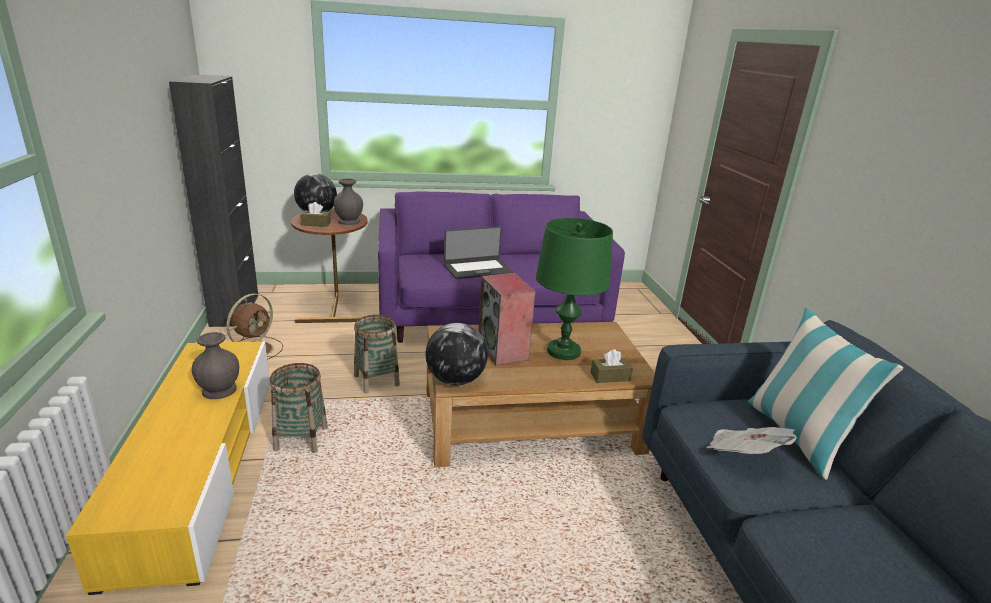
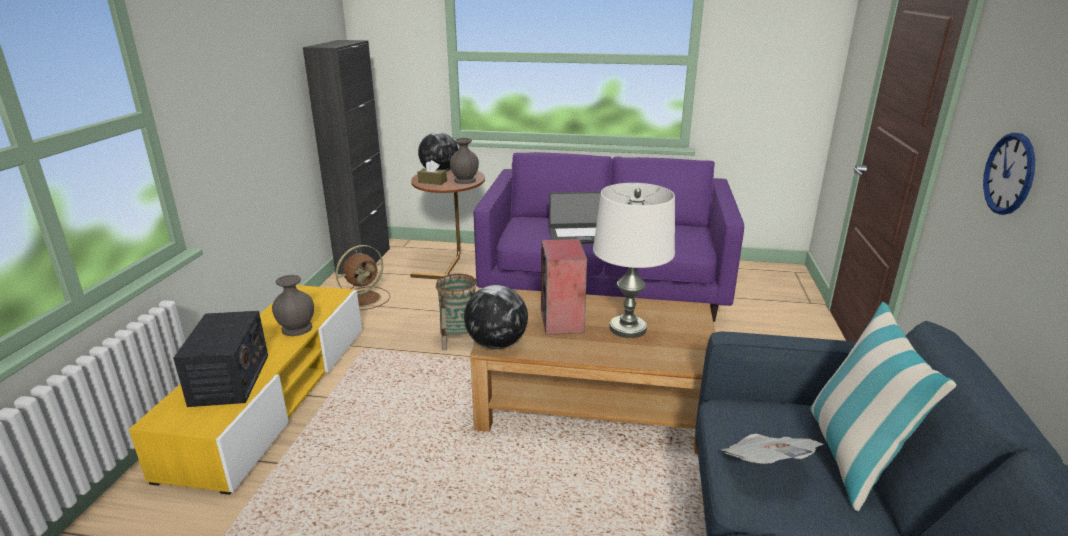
camera: 20 degrees right, 0 degrees up
(169, 457) = (230, 380): none -> radio
(301, 439) = (366, 384): basket -> none
(563, 351) = (627, 328): green table lamp -> white table lamp
(610, 377) = (664, 361): brown tissue box -> none
(872, 201) = (1009, 174): none -> wall clock

